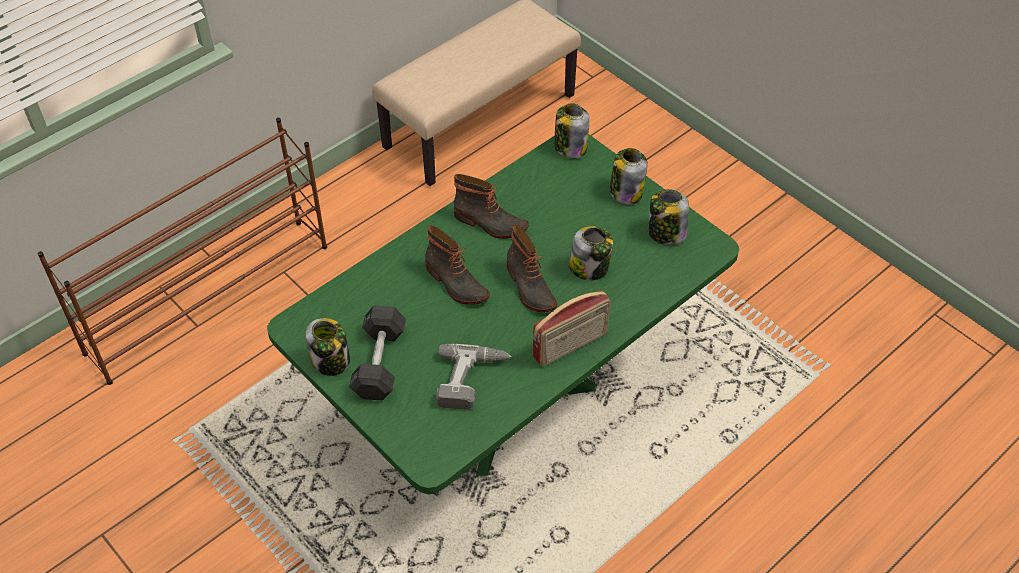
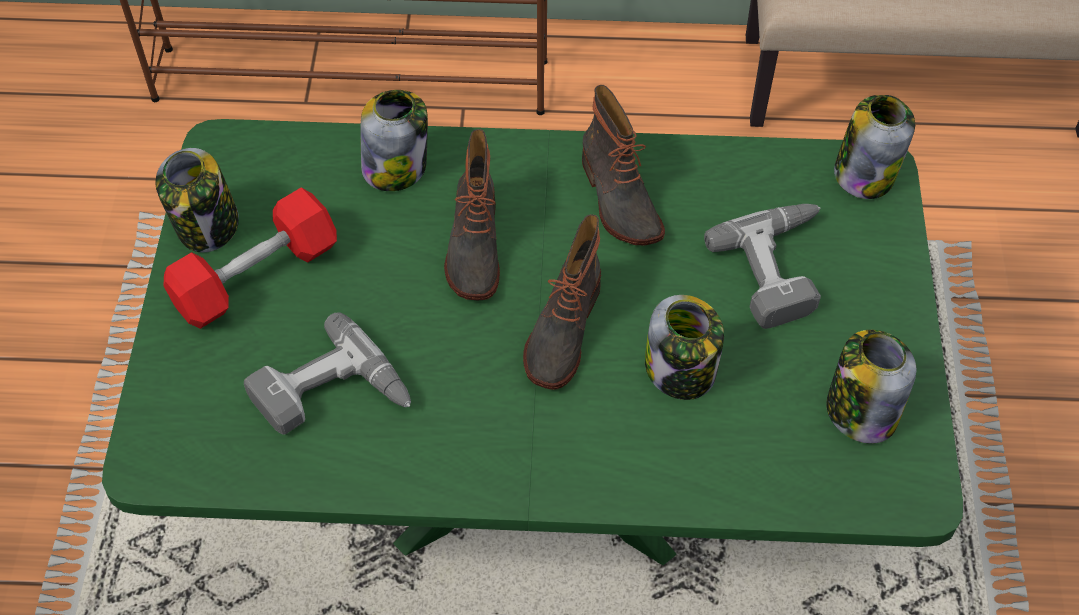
camera: 45 degrees right, 5 degrees up
(379, 363) = (256, 276): grey dumbbell -> red dumbbell
(571, 346) = (516, 463): radio -> none
(581, 204) = (781, 269): none -> power drill
(626, 192) = (871, 300): jar -> jar (396, 167)

